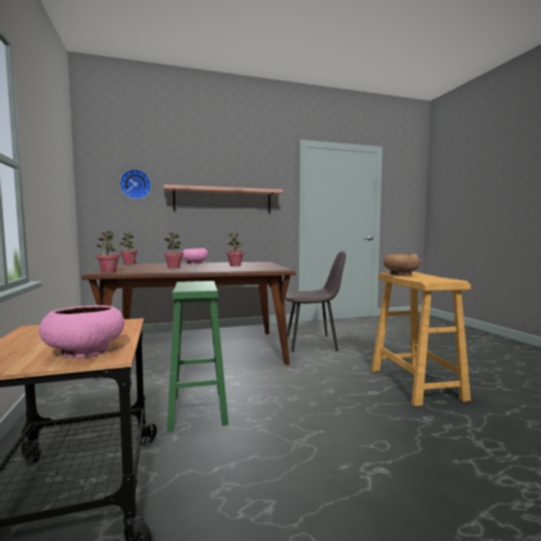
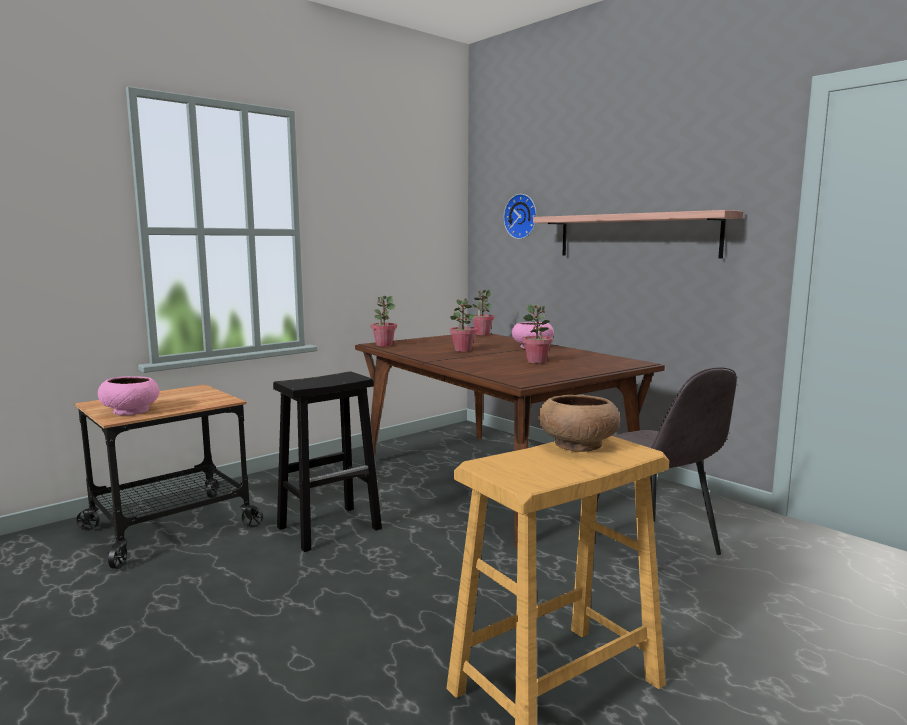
camera: 65 degrees right, 5 degrees up
(197, 409) = (330, 527): green stool -> black stool

